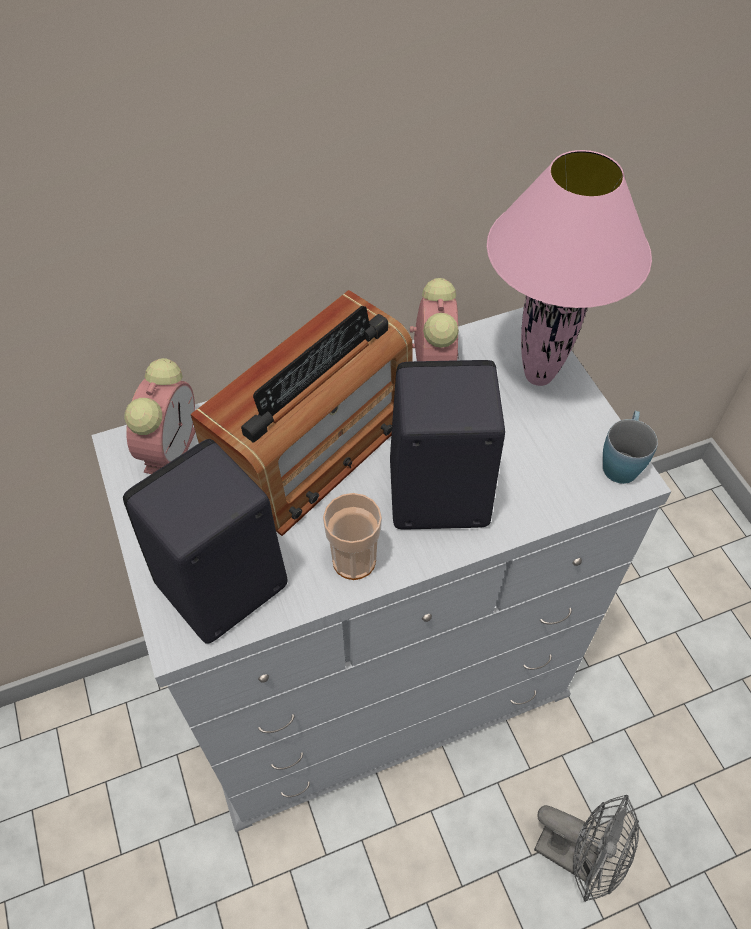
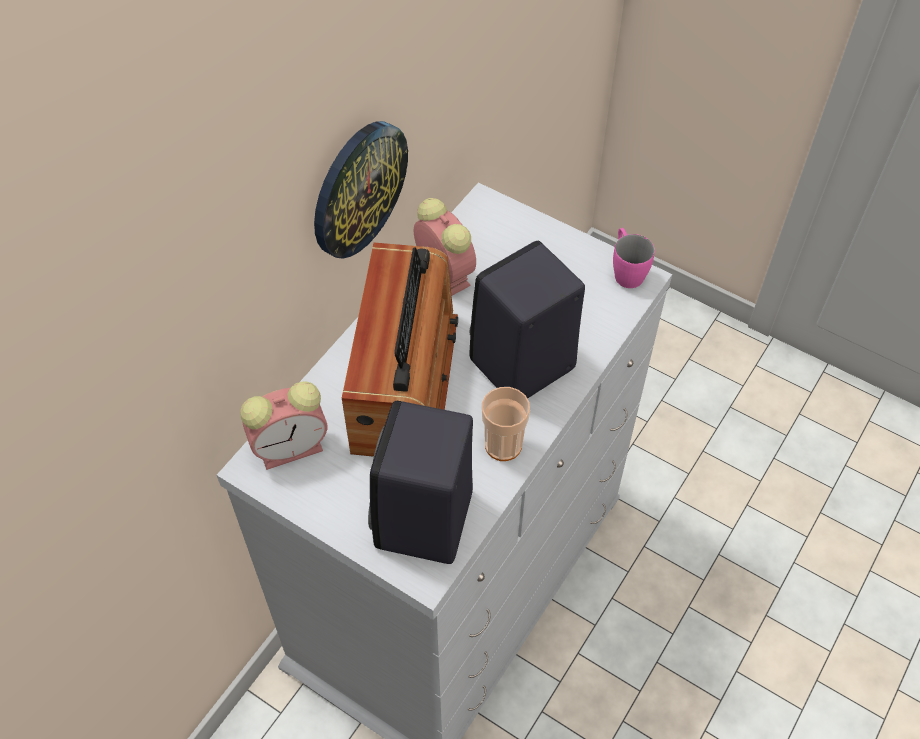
camera: 35 degrees left, 0 degrees up
(171, 447) = (293, 446): alarm clock -> alarm clock turned 90 degrees clockwise
(360, 227) = (358, 188): none -> wall clock
(537, 375) = (522, 239): pink table lamp -> none
(577, 856) = (704, 611): grey fan -> none
(621, 461) = (626, 271): blue mug -> pink mug

